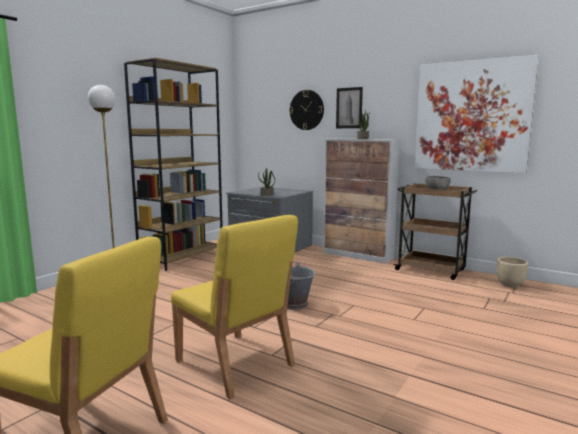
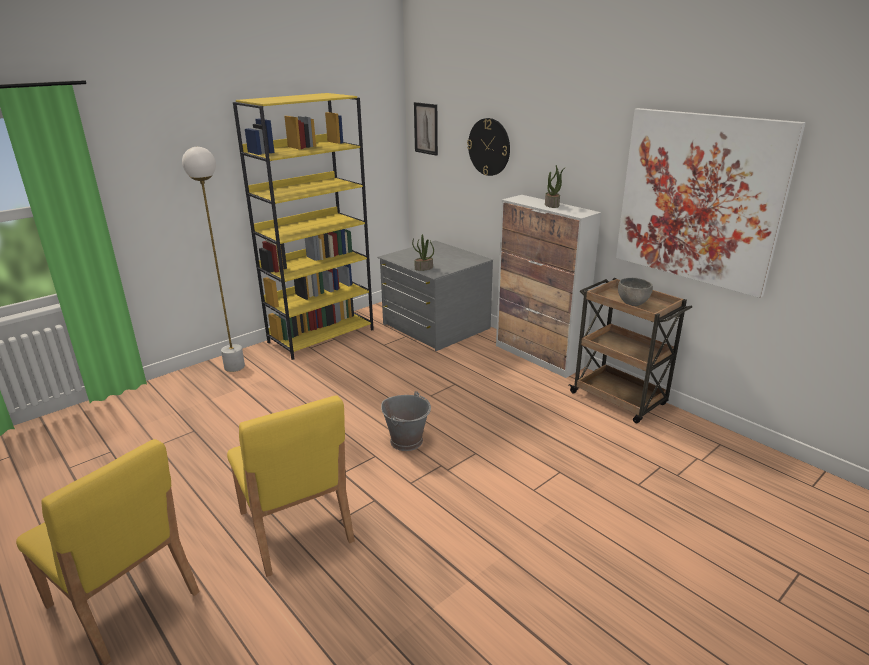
camera: 15 degrees right, 15 degrees up
(182, 257) = (321, 336): brown bookcase -> yellow bookcase
(349, 108) = (541, 154): picture -> picture (426, 128)
(509, 285) = (709, 444): beige planter -> none

